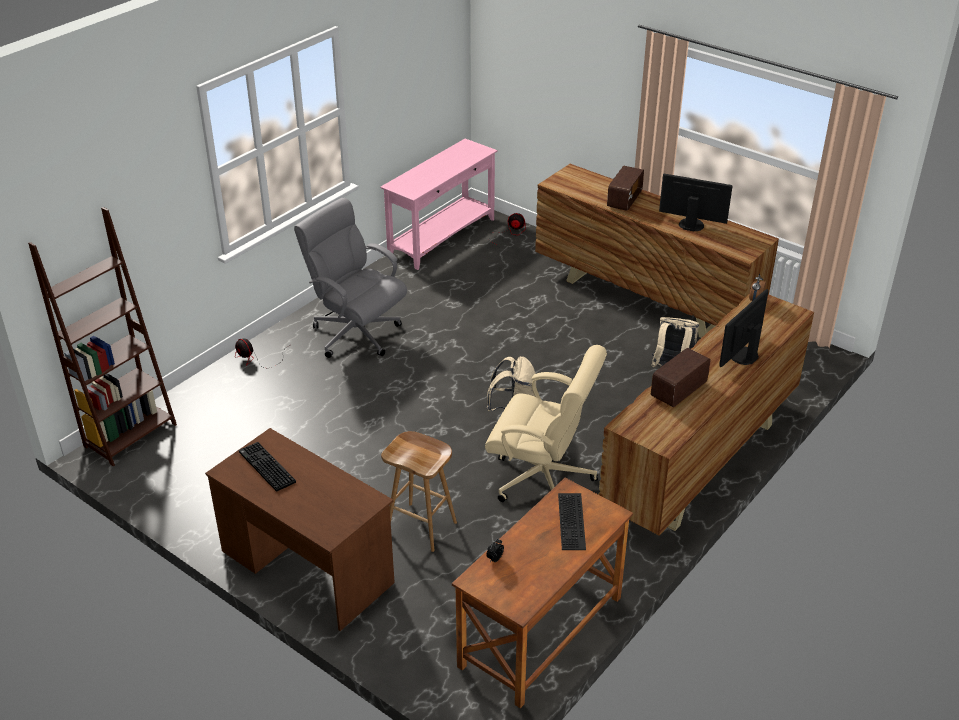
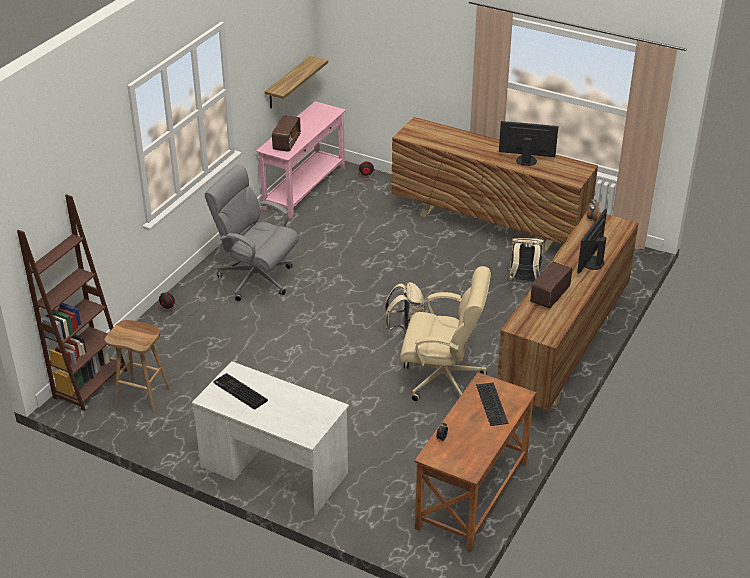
camera: 10 degrees left, 0 degrees up
(307, 567) = (274, 470): brown desk -> white desk
(422, 527) = (357, 427): brown stool -> brown stool (143, 395)
(428, 112) = (288, 83): none -> shelf
(624, 200) = (467, 144): radio -> radio (286, 143)

